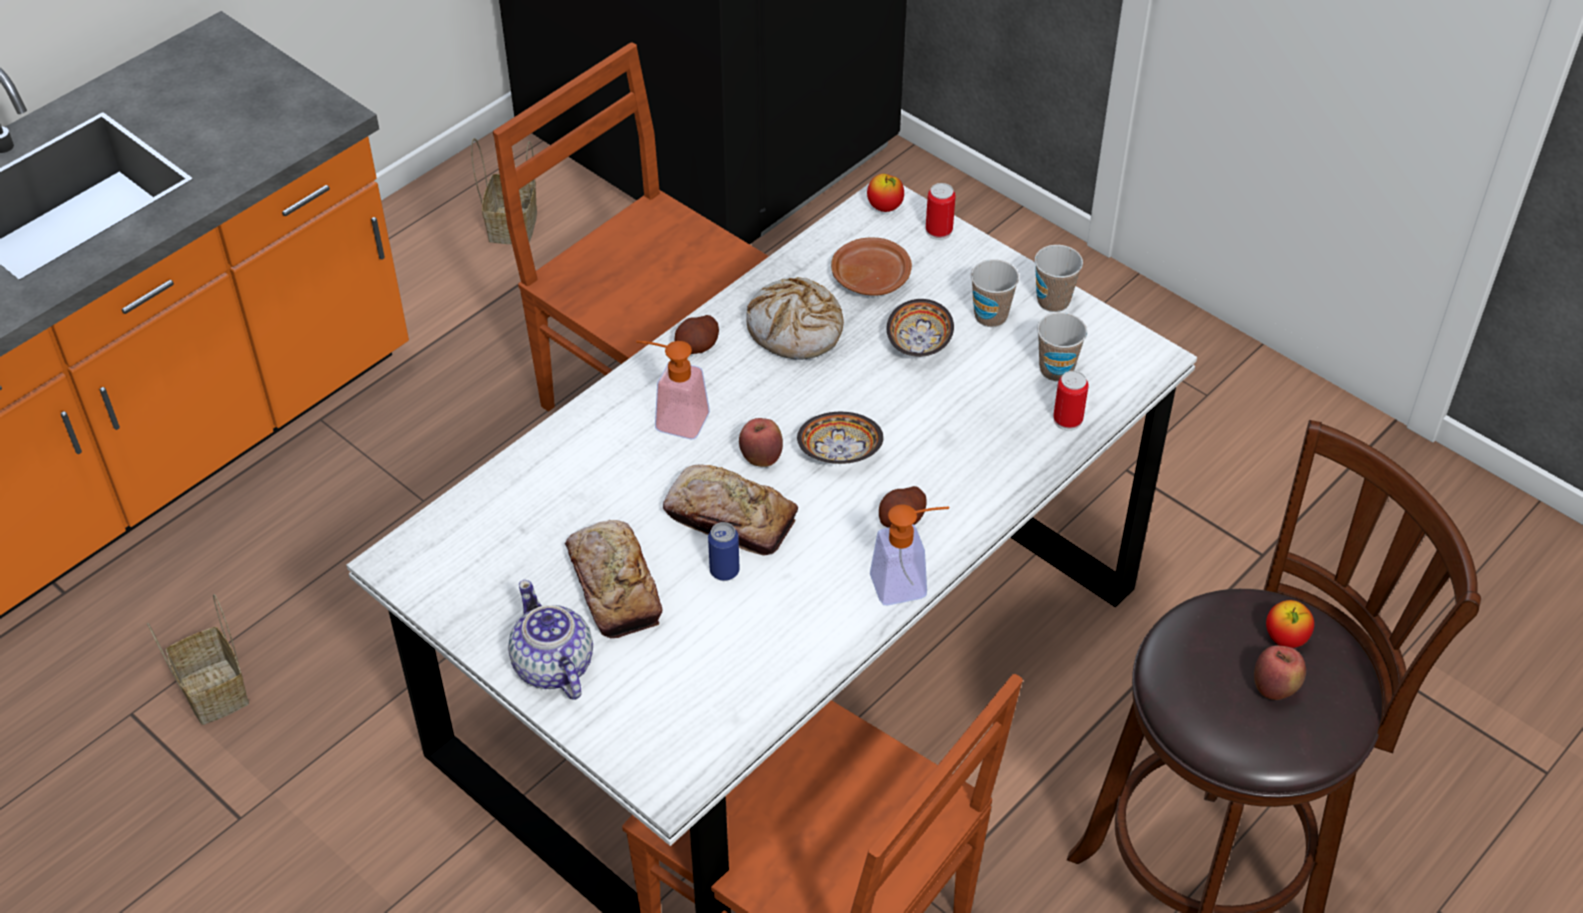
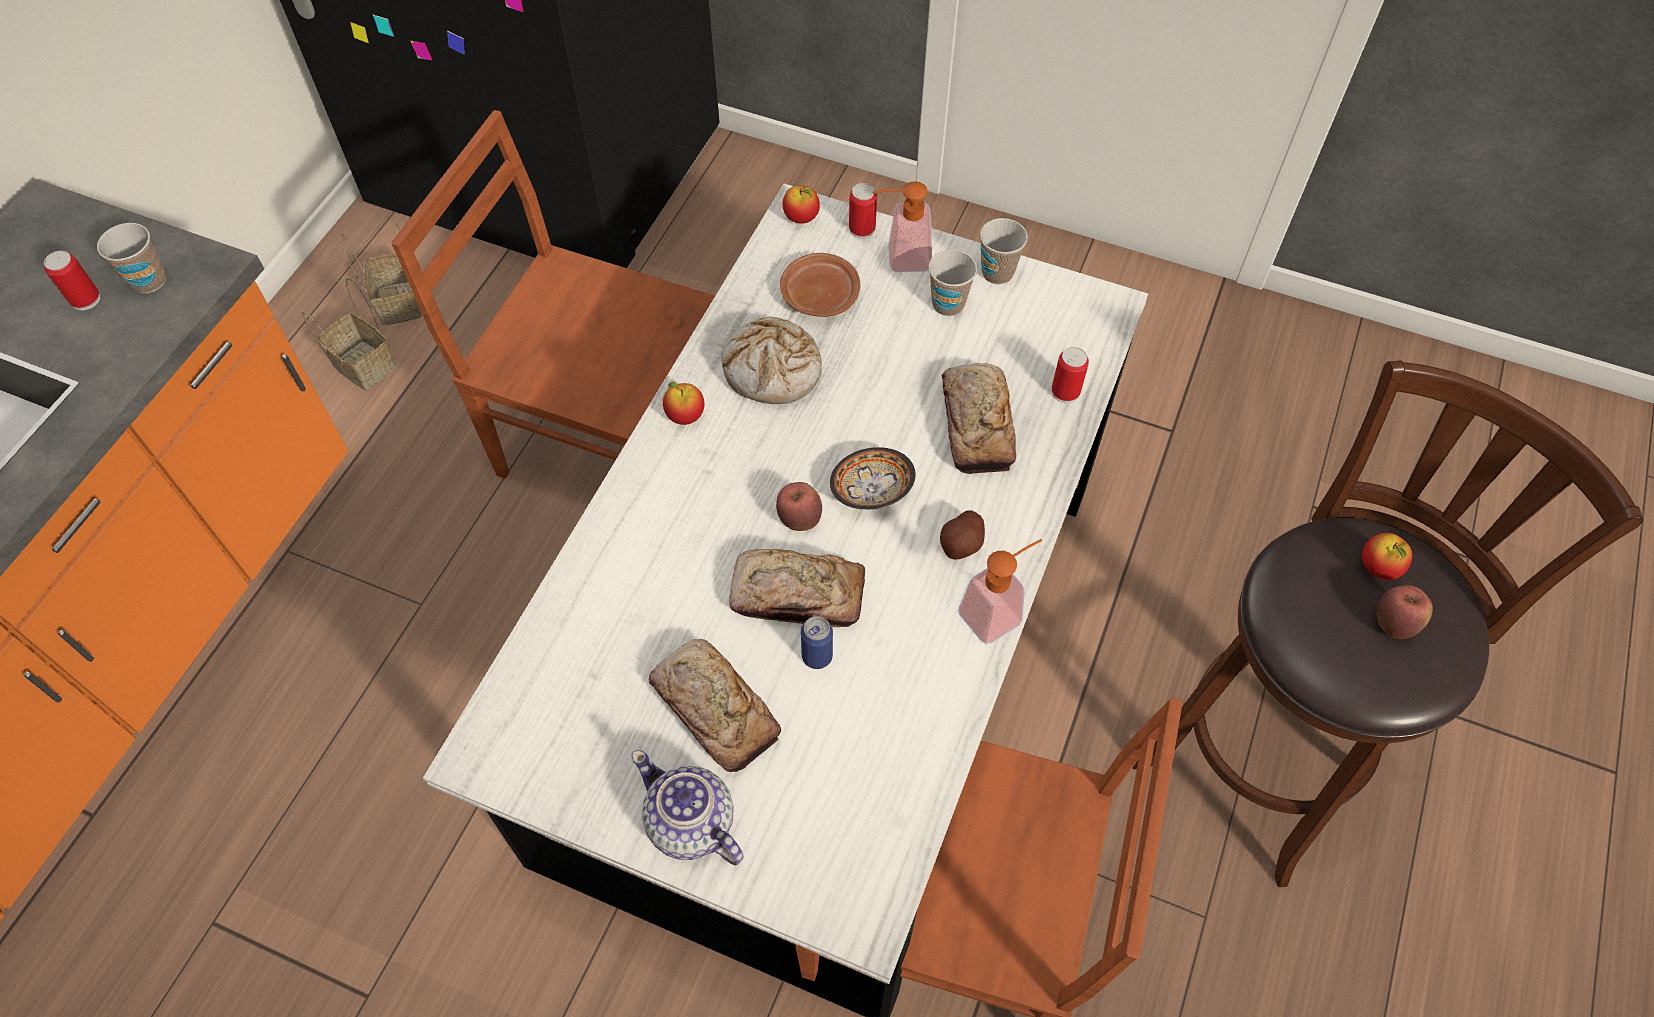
camera: 20 degrees left, 10 degrees up
(212, 690) = (287, 870): basket -> basket (361, 365)
(223, 115) = (86, 299): none -> can
(672, 419) = (694, 503): soap dispenser -> soap dispenser (900, 258)
(697, 346) = (685, 416): potato -> apple
(917, 344) = (893, 352): bowl -> none
(966, 425) = (976, 425): none -> bread
(1056, 370) = (1032, 343): cup -> cup (149, 281)

